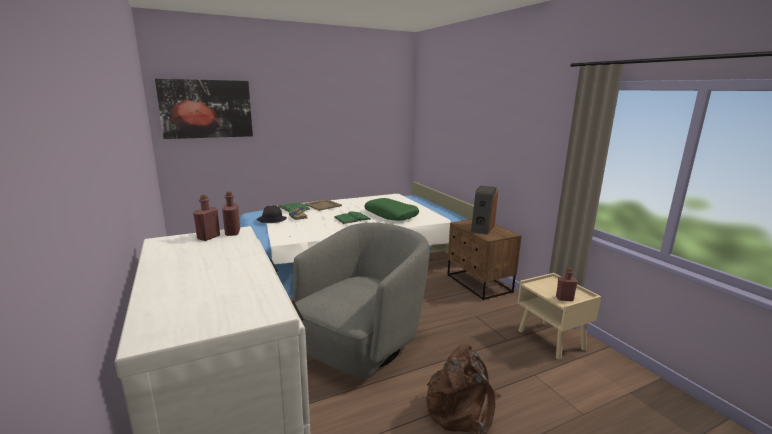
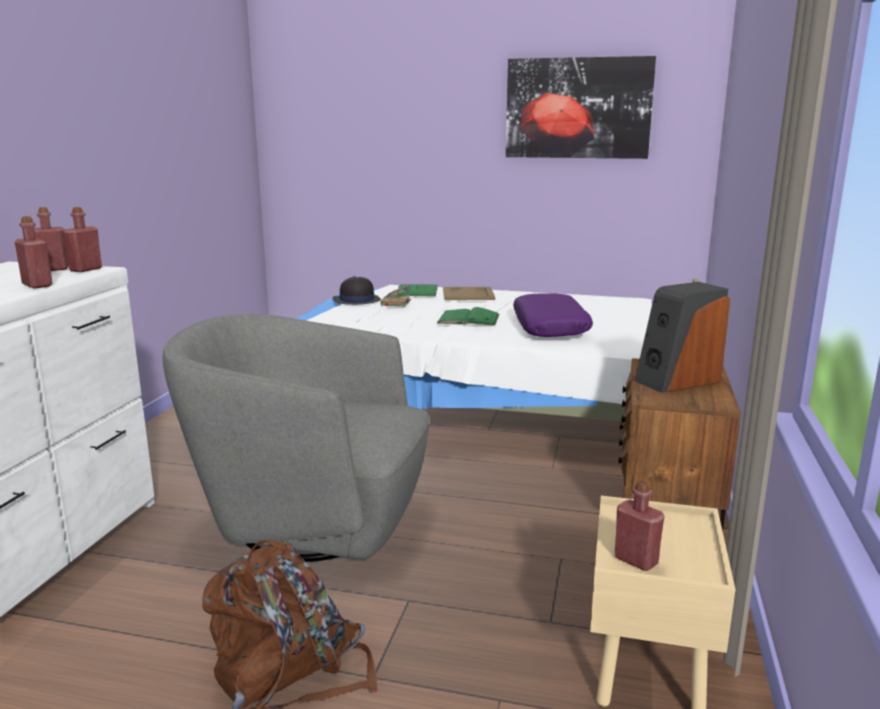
camera: 40 degrees right, 0 degrees up
(206, 109) = (328, 118): picture -> picture (578, 108)
(246, 249) = (37, 285): none -> red bottle
(362, 344) = (310, 521): grey armchair -> grey armchair turned 150 degrees counterclockwise
(391, 215) = (550, 327): green pillow -> purple pillow

